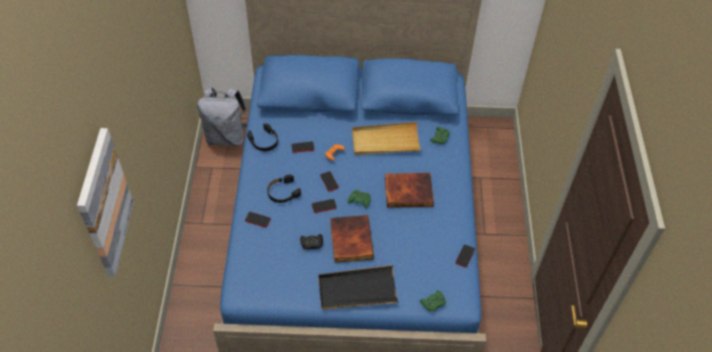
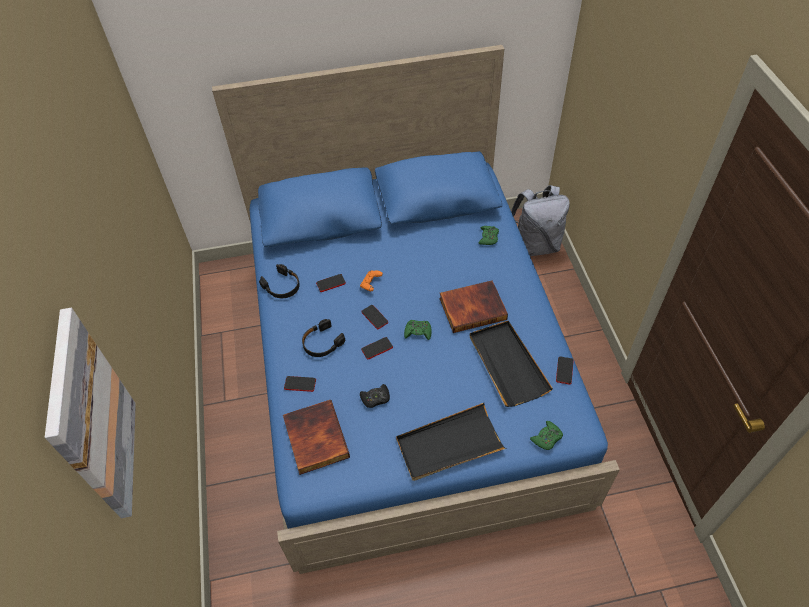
camera: 10 degrees left, 0 degrees up
(226, 137) = (229, 293): grey backpack -> grey backpack (535, 245)
(350, 240) = (421, 383): book -> book (314, 438)
(385, 141) = (427, 255): beige tray -> none
(421, 241) = (507, 364): none -> black tray

